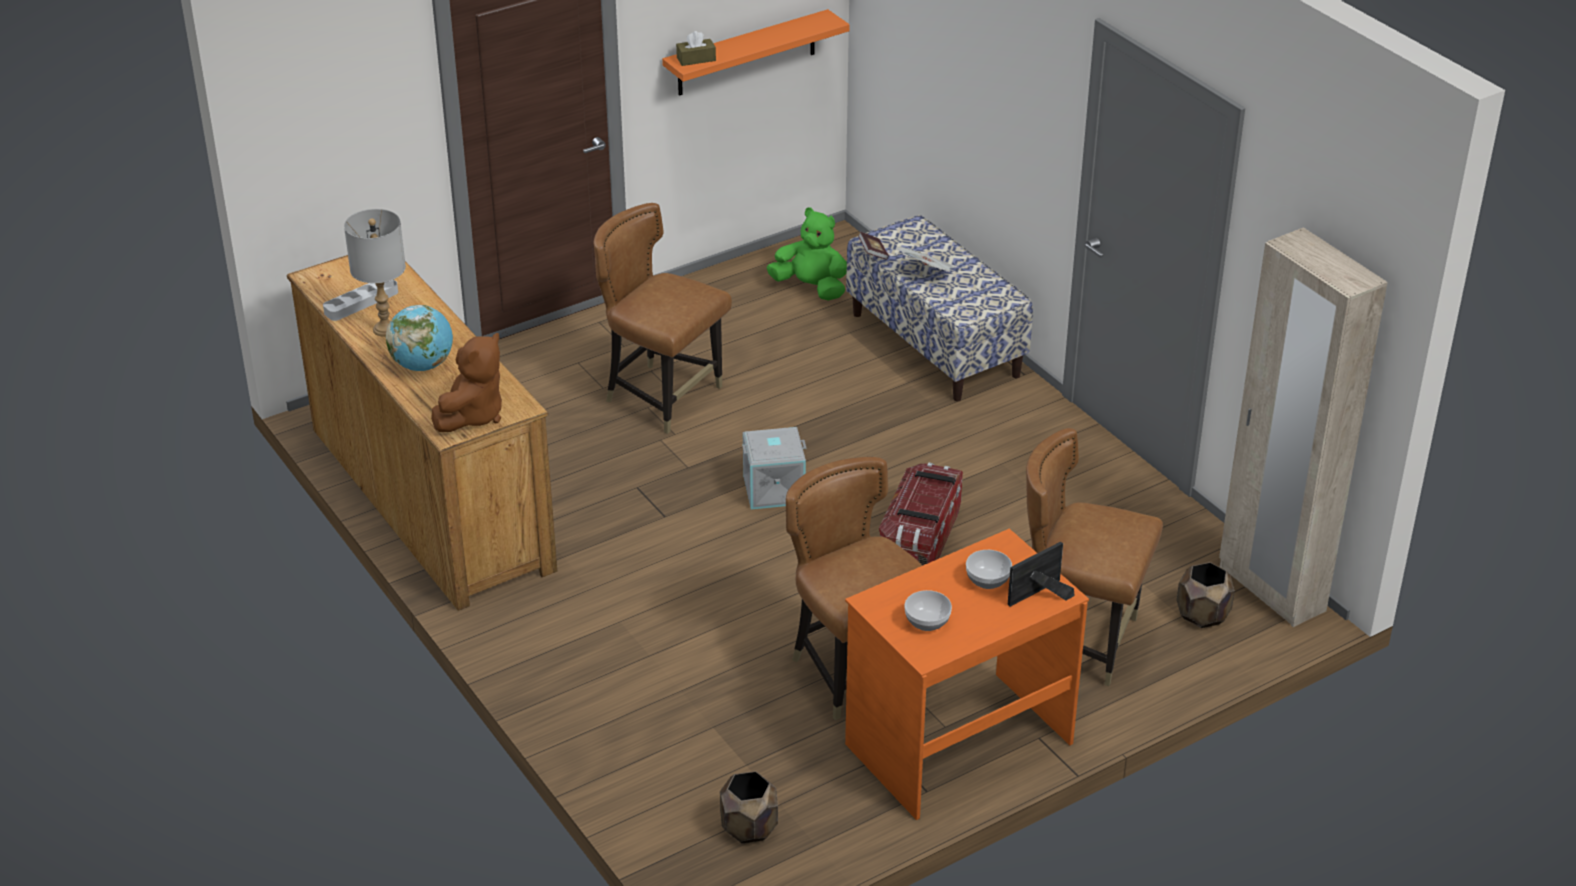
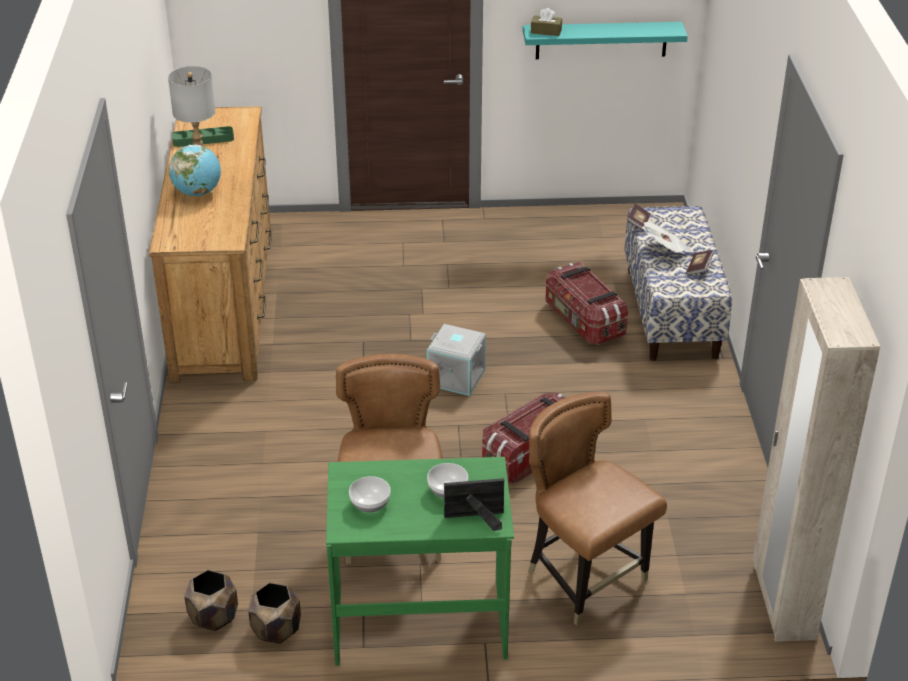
camera: 30 degrees right, 0 degrees up
(361, 302) = (203, 140): grey tray -> green tray
(472, 415) = (194, 236): brown plush toy -> none
(663, 397) = (438, 285): brown chair -> none
(746, 53) = (601, 40): orange shelf -> turquoise shelf
(811, 288) = (614, 242): green plush toy -> none
(853, 383) = (583, 321): none -> storage box
(958, 742) = (420, 619): orange desk -> green desk
(976, 282) = (699, 268): none -> book
(1201, 615) = (703, 600): brown planter -> brown planter (275, 630)

